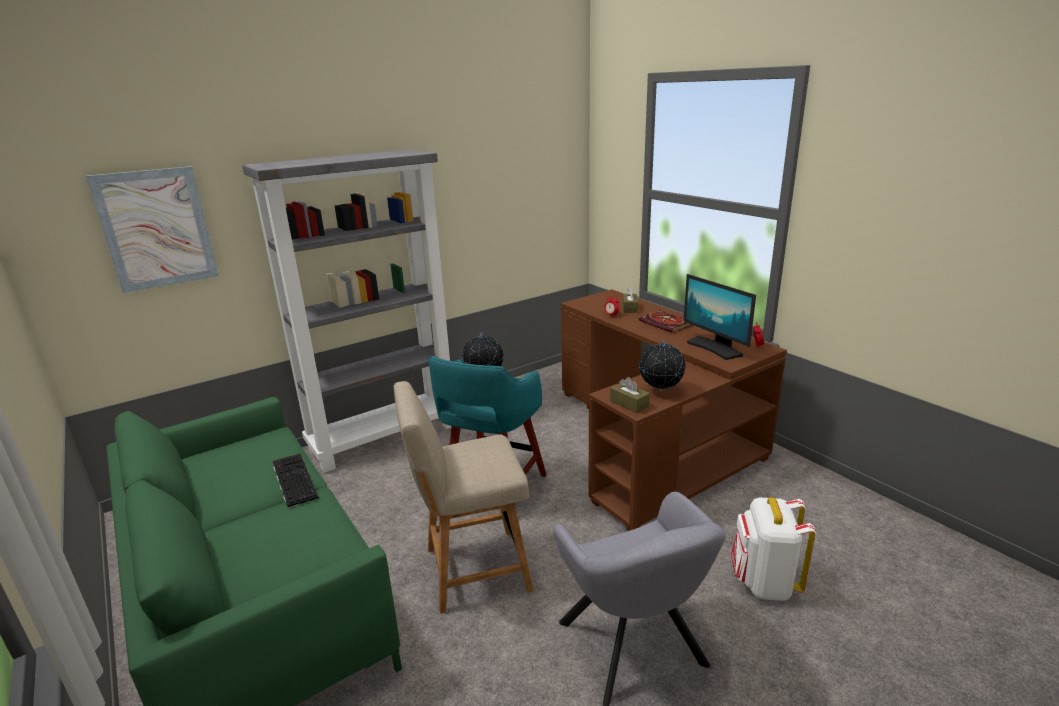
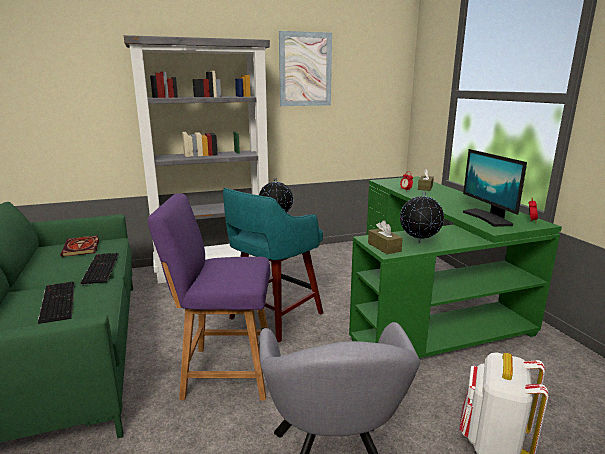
camera: 15 degrees right, 5 degrees down
(156, 229) = (62, 81): picture -> picture (305, 69)
(278, 537) = (56, 302): none -> keyboard
(471, 570) = (223, 372): beige chair -> purple chair
(655, 440) = (431, 303): brown desk -> green desk
(667, 323) = (452, 199): book -> book (82, 248)

